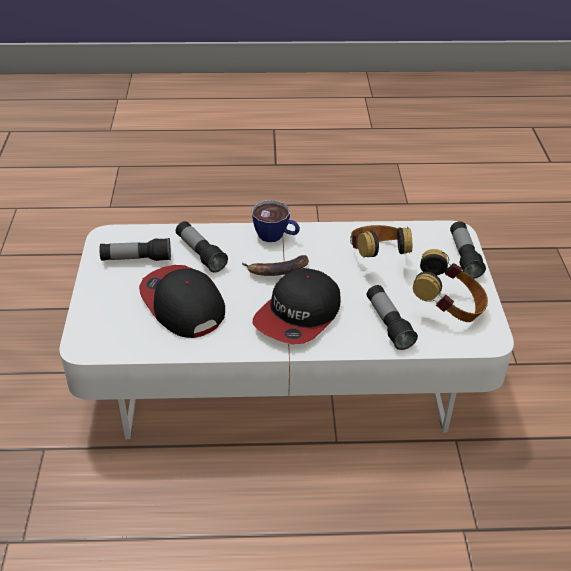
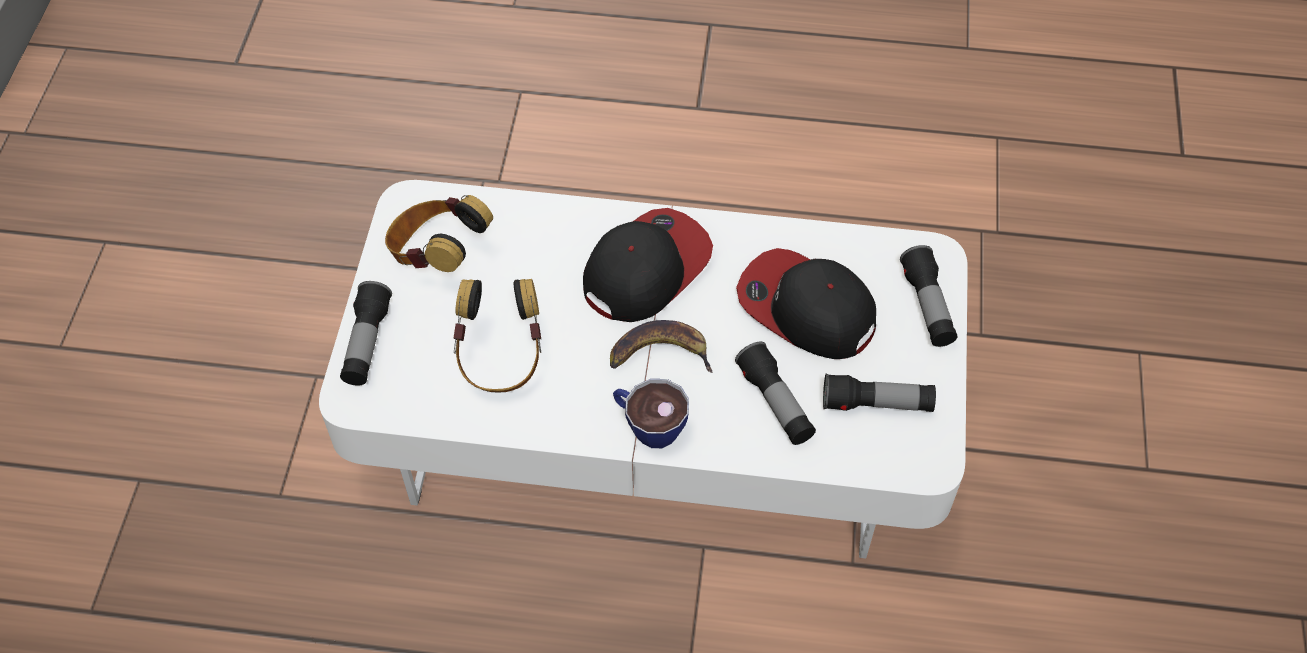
camera: 170 degrees left, 15 degrees up
(182, 304) = (805, 308): cap -> cap turned 150 degrees clockwise
(388, 324) = (529, 240): flashlight -> flashlight (927, 306)

